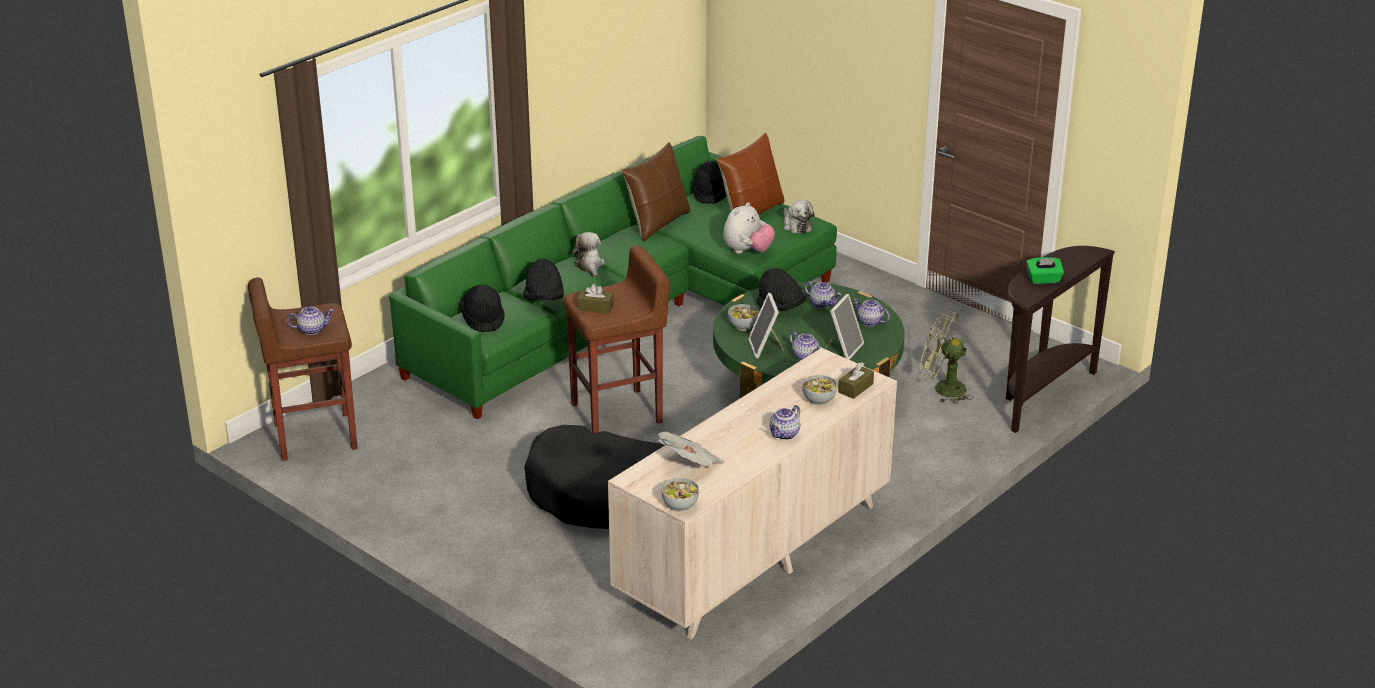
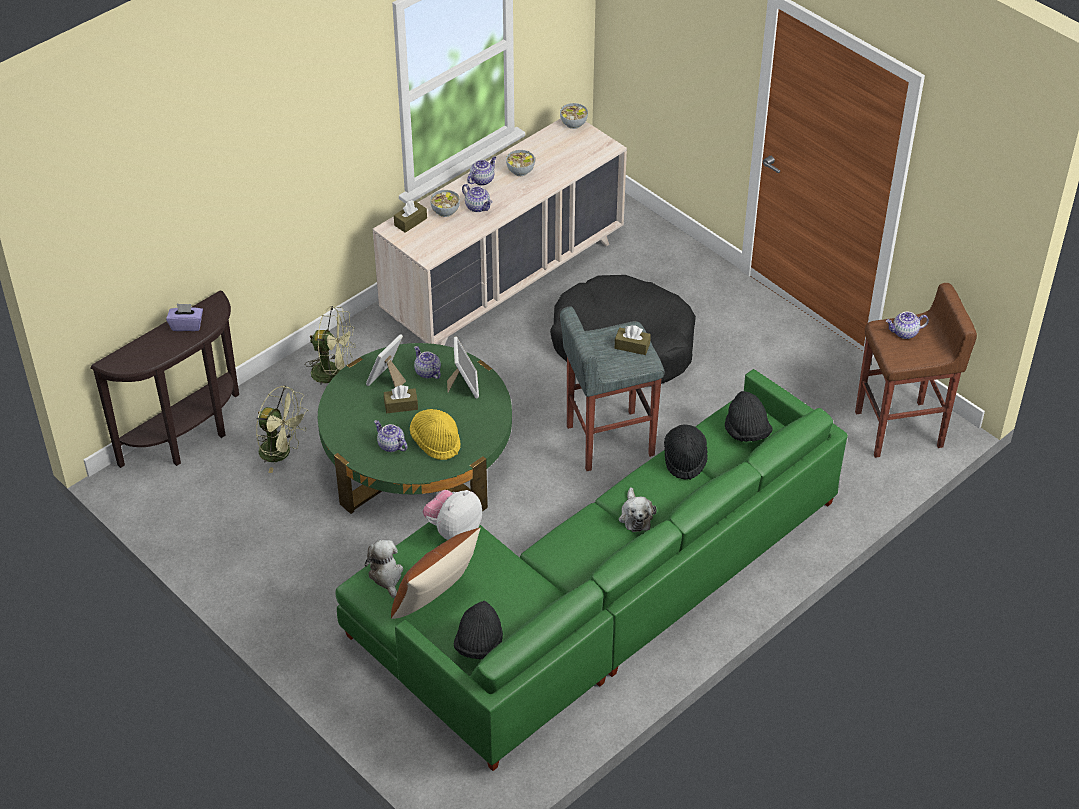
camera: 175 degrees left, 15 degrees up
(618, 413) = (608, 440): brown stool -> grey stool
(657, 223) = (552, 589): brown pillow -> none
(690, 464) = (561, 157): newspaper -> none
(743, 326) = (480, 417): bowl -> bowl (520, 171)
(780, 308) = (436, 442): black hat -> yellow hat
(823, 331) = (401, 405): none -> brown tissue box
(869, 322) = (350, 415): teapot -> teapot (478, 207)
(920, 454) = (333, 373): none -> green fan
(1043, 280) = (186, 325): green tissue box -> purple tissue box

